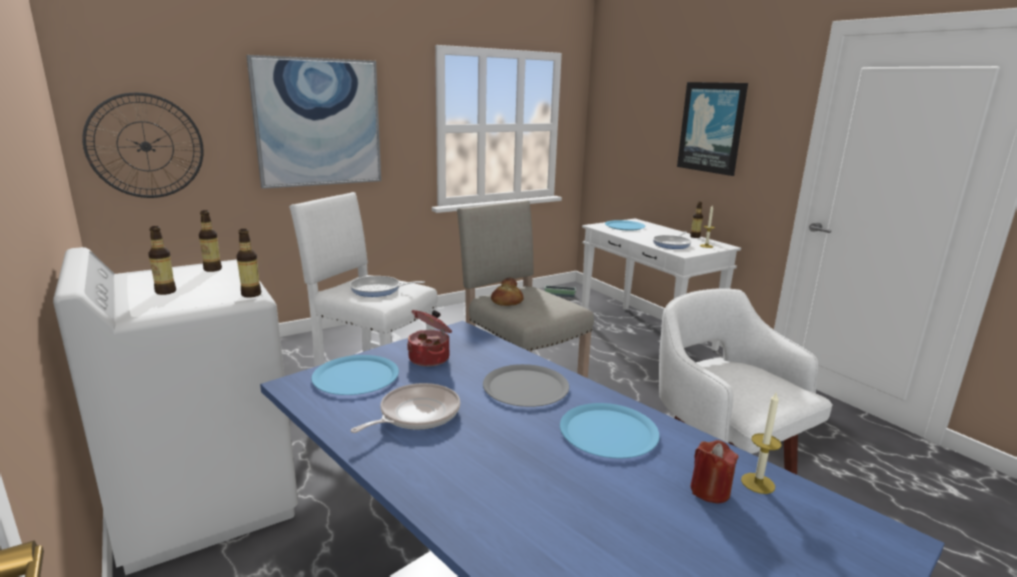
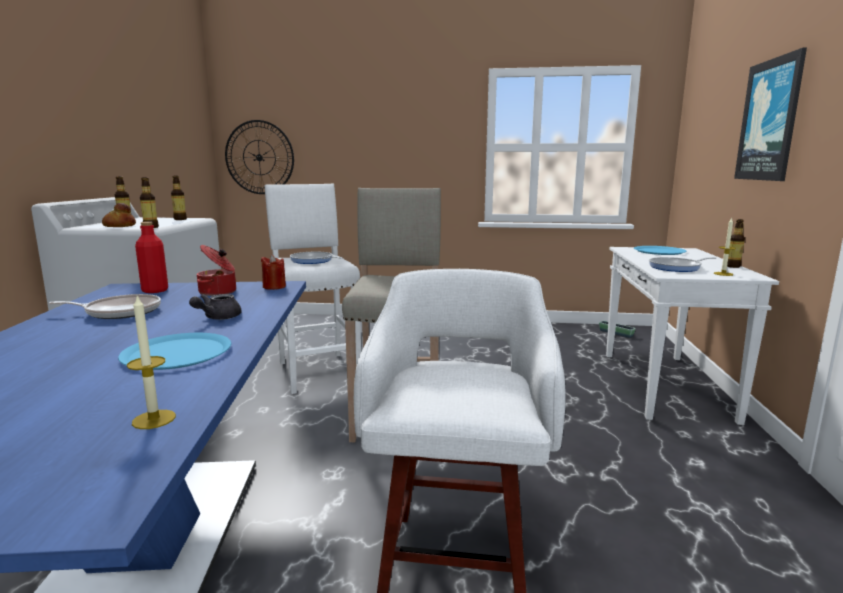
camera: 40 degrees right, 5 degrees down
(318, 123) = (377, 141): picture -> none
(356, 377) = (155, 290): blue plate -> red bottle
(507, 302) = (378, 279): bread -> bread (119, 226)
(525, 387) = (218, 318): grey plate -> grey teapot
(710, 491) = (109, 406): red candle -> red candle (274, 287)

